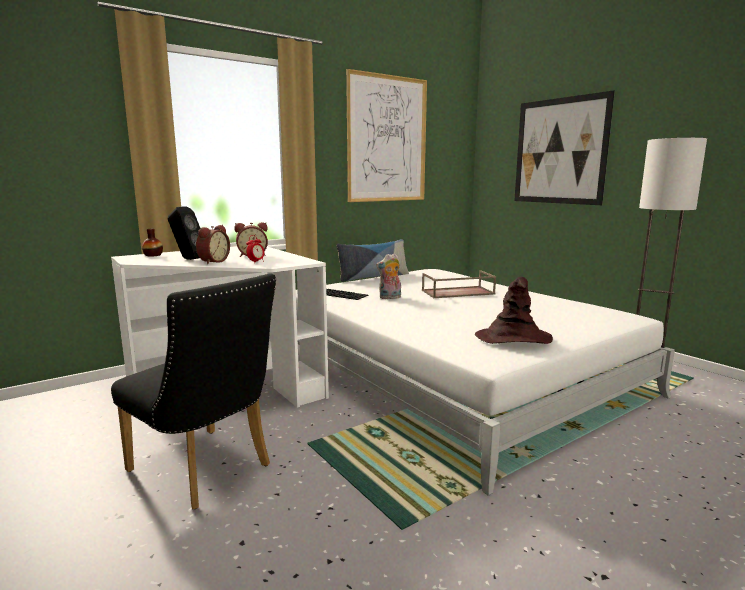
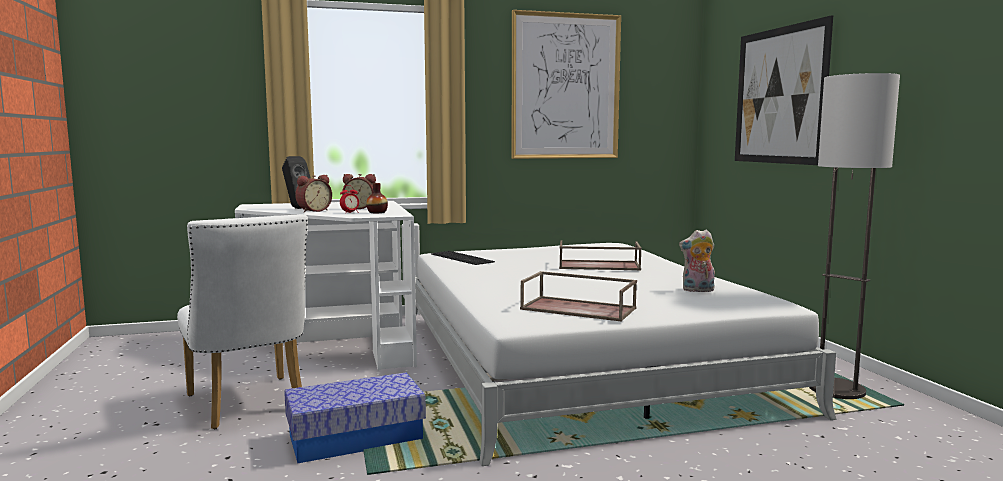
camera: 20 degrees right, 5 degrees down
(153, 255) = (275, 204): vase -> vase (377, 212)
(206, 471) = (248, 406): black chair -> white chair
(349, 488) = (356, 437): none -> storage box
(373, 277) = (530, 247): pillow -> none
(390, 298) = (513, 265): plush toy -> plush toy (697, 290)
(513, 338) = (579, 308): brown hat -> brown tray

